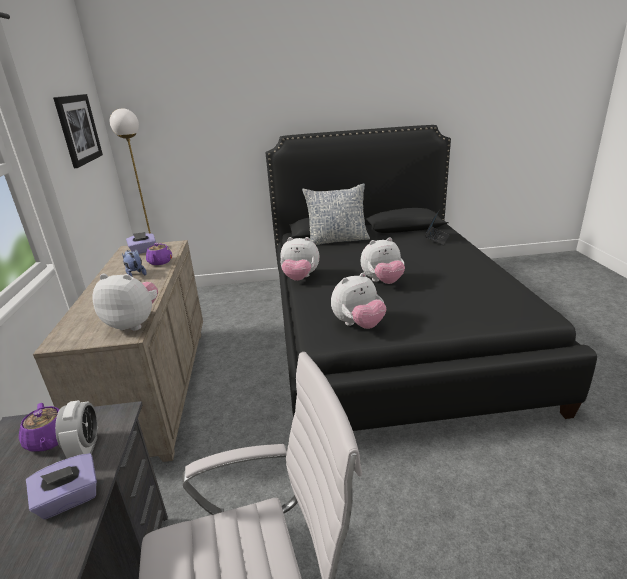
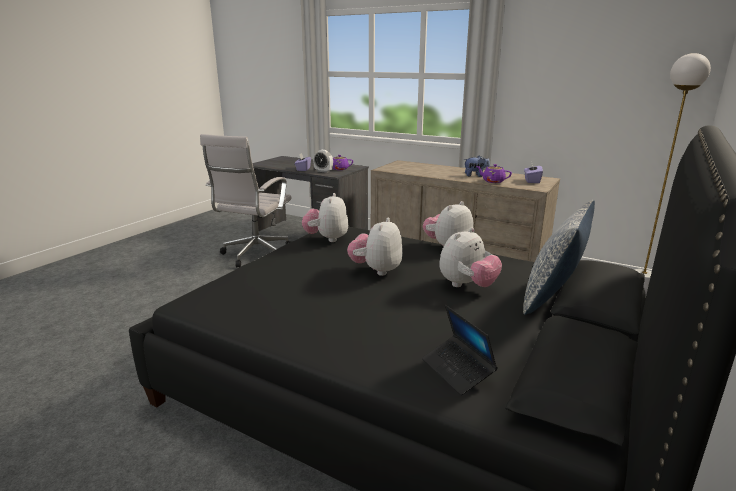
camera: 125 degrees right, 5 degrees down
(78, 129) = (619, 68): picture -> none
(134, 323) = (395, 170): plush toy -> plush toy (467, 286)

